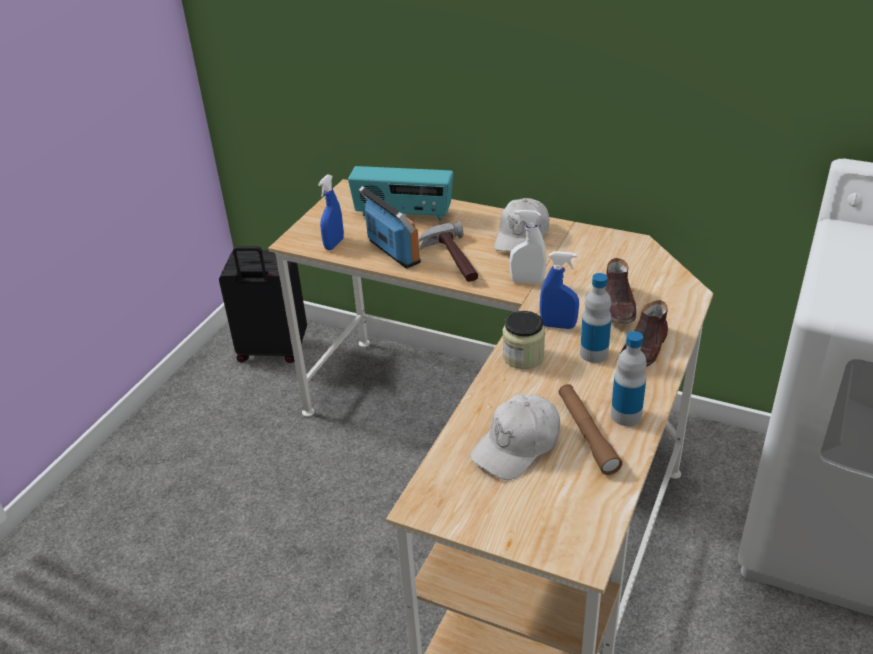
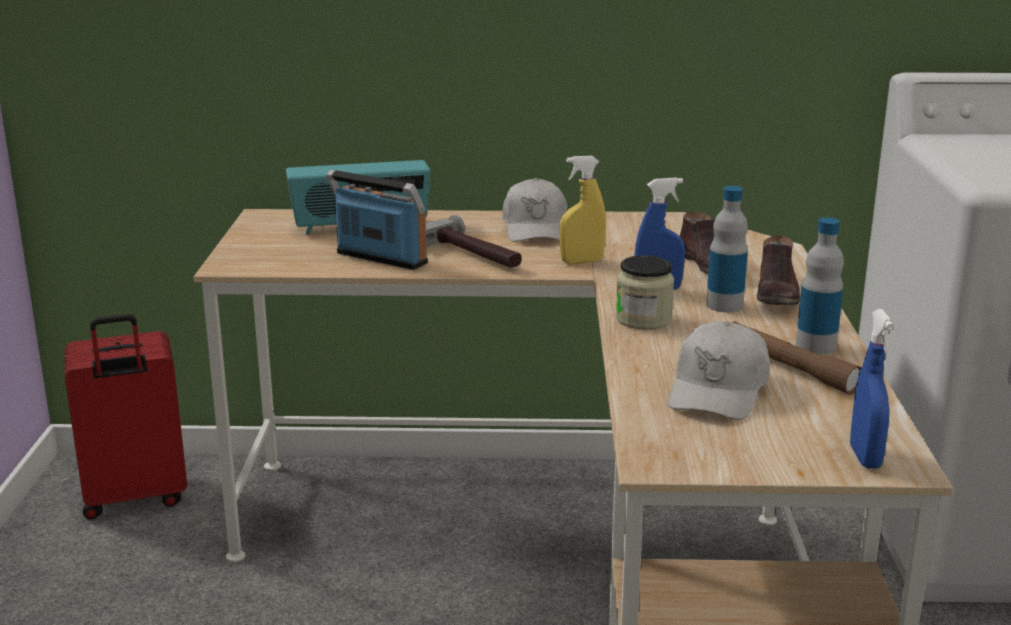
camera: 25 degrees left, 15 degrees down
(272, 351) = (135, 499): black suitcase -> red suitcase
(334, 244) = (290, 262): blue spray bottle -> blue spray bottle (865, 457)
(527, 281) = (581, 261): white spray bottle -> yellow spray bottle

